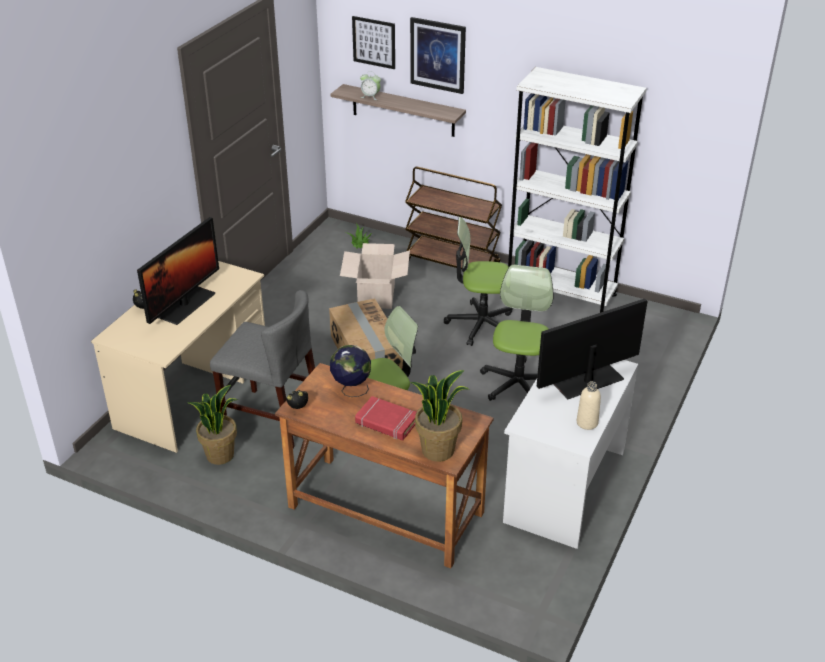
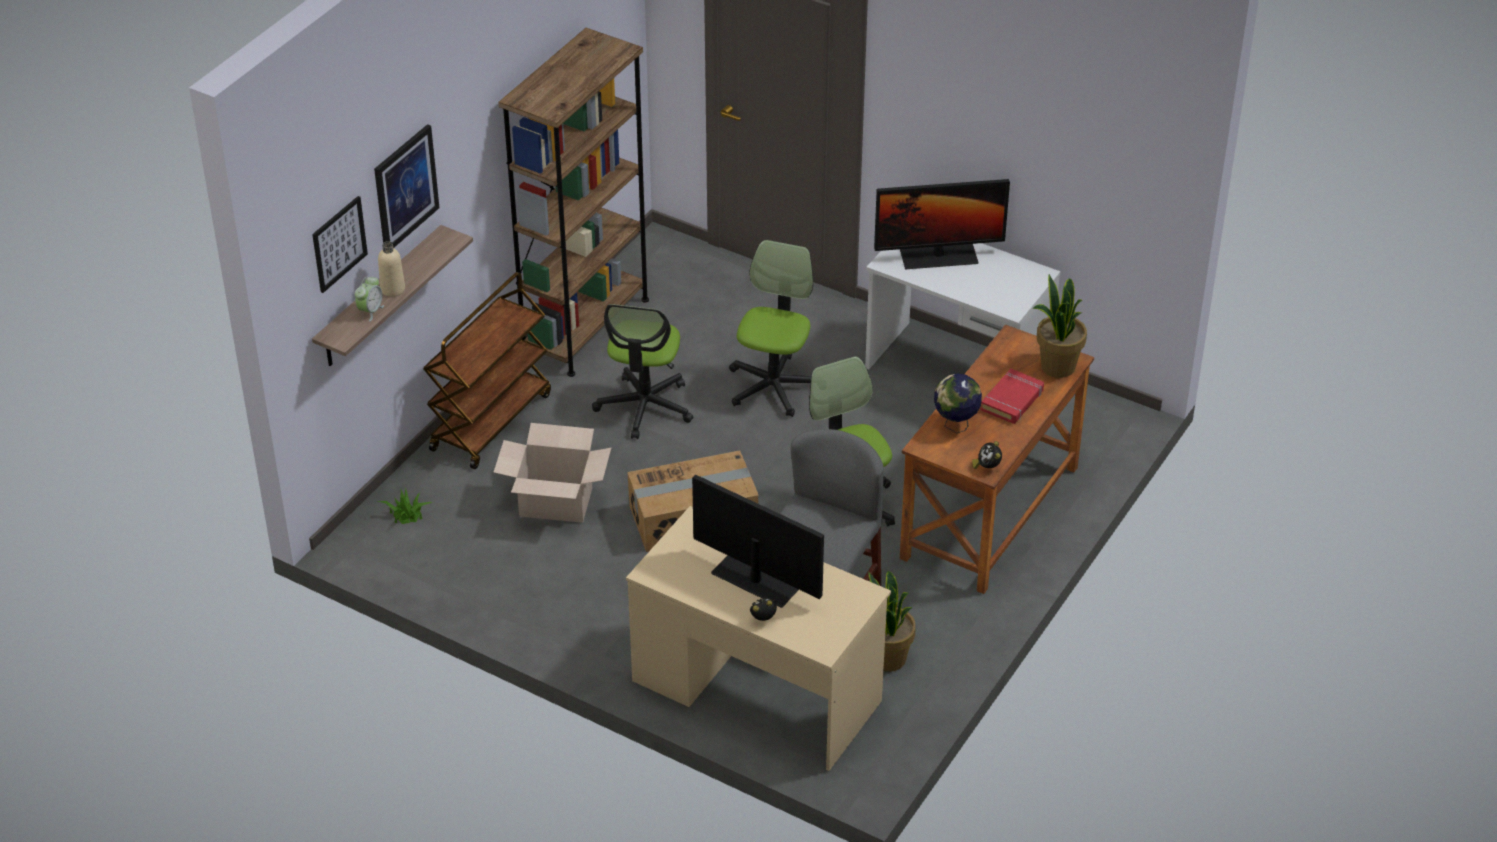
camera: 85 degrees left, 5 degrees up
(518, 383) = (774, 386): office chair -> office chair turned 90 degrees clockwise
(560, 293) = (585, 327): white bookcase -> brown bookcase
(587, 380) = (938, 256): monitor -> monitor turned 75 degrees counterclockwise
(587, 423) = (1008, 265): beige bottle -> beige bottle (393, 289)

